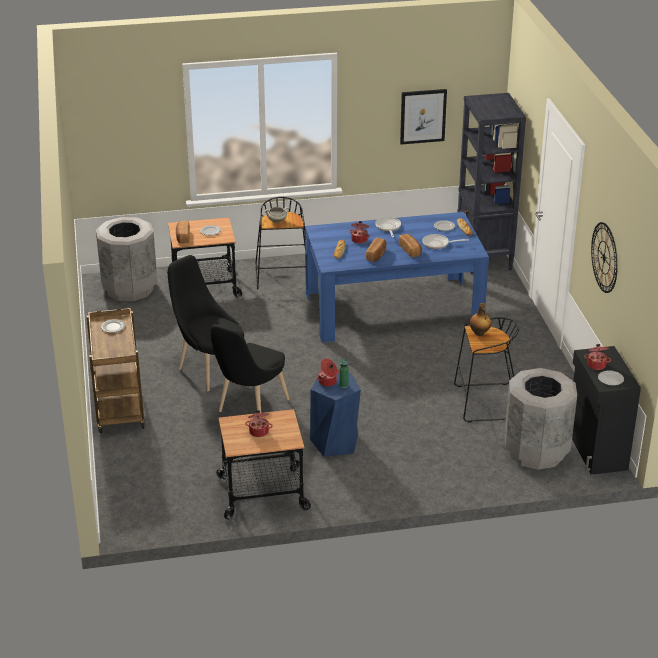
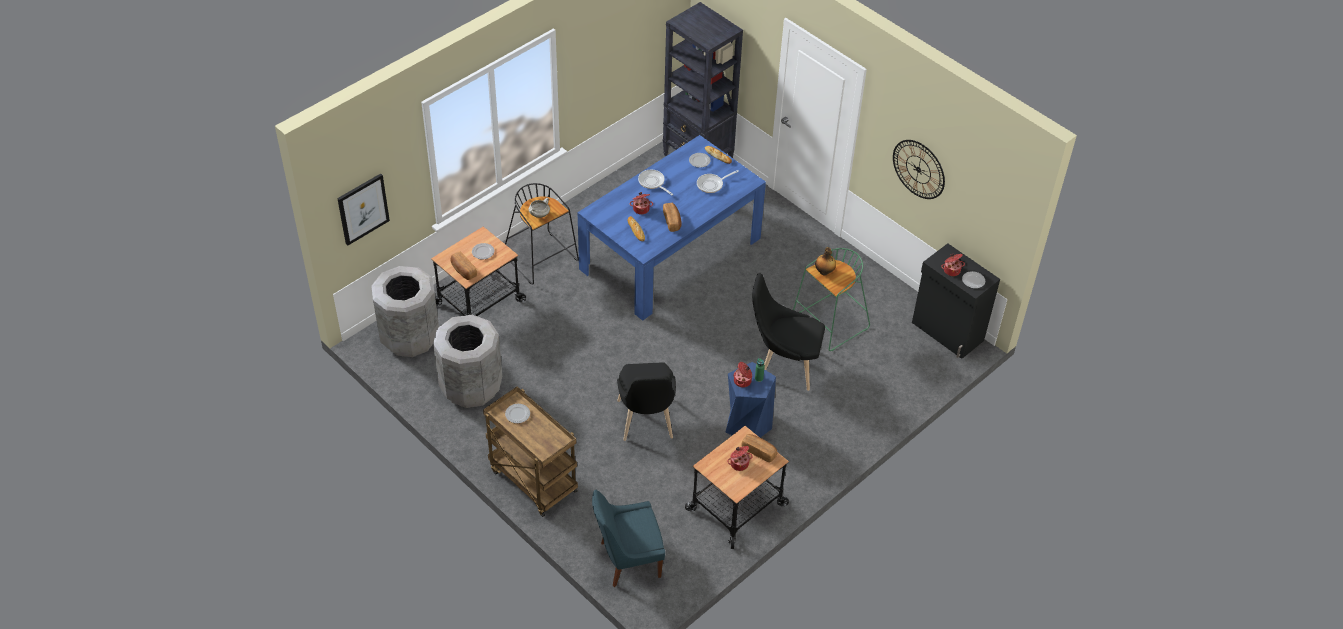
camera: 35 degrees left, 15 degrees up
(133, 489) = (627, 560): none -> blue chair
(209, 368) = (571, 397): black chair -> black chair (783, 365)
(410, 250) = (696, 203): bread -> bread (759, 451)
(423, 116) = (626, 51): picture -> picture (363, 208)
(485, 403) = (829, 324): black stool -> green stool
(536, 451) = (905, 355): grey trash can -> grey trash can (471, 387)

